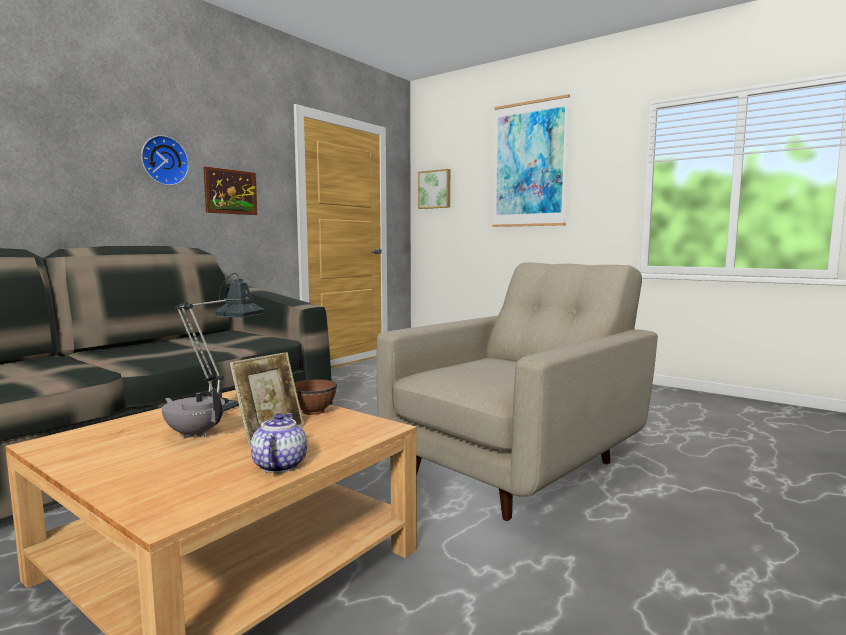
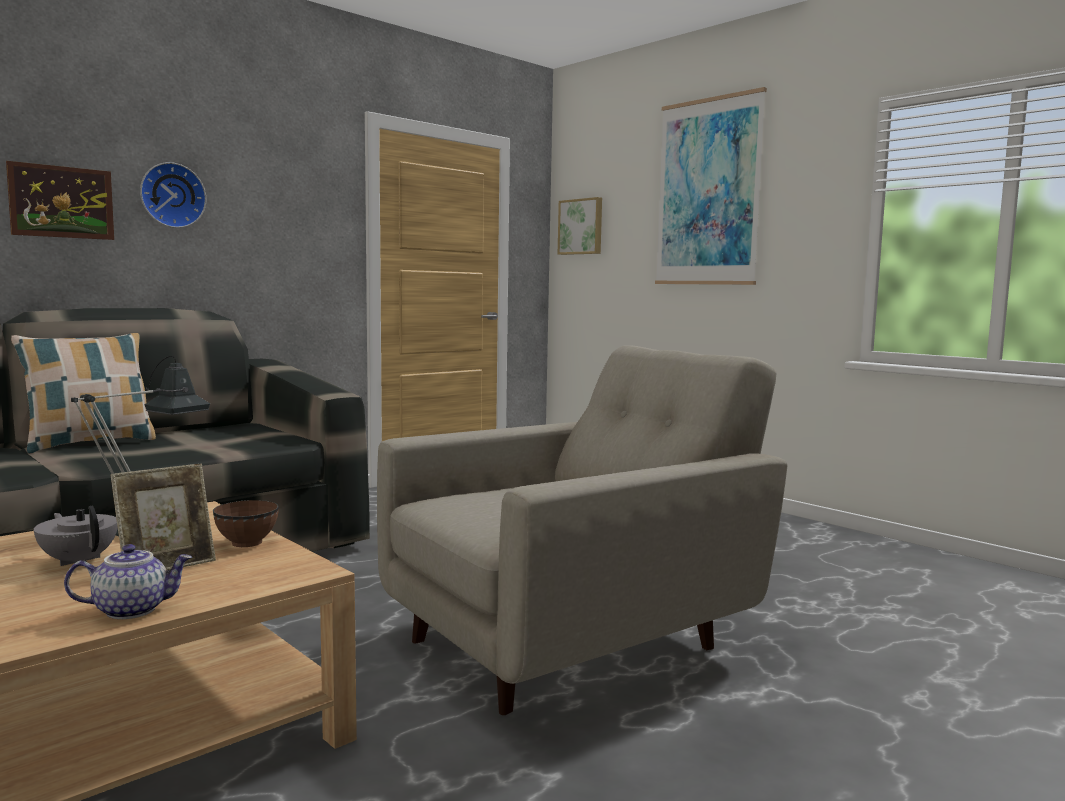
camera: 10 degrees right, 0 degrees up
(120, 350) = (90, 443): none -> pillow
(230, 192) = (267, 234): picture -> picture (61, 202)
(278, 465) = (132, 609): teapot -> teapot turned 60 degrees clockwise

